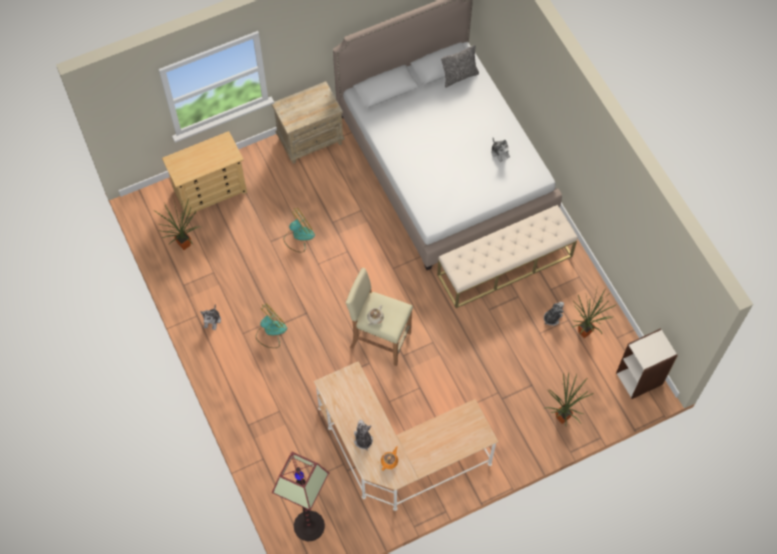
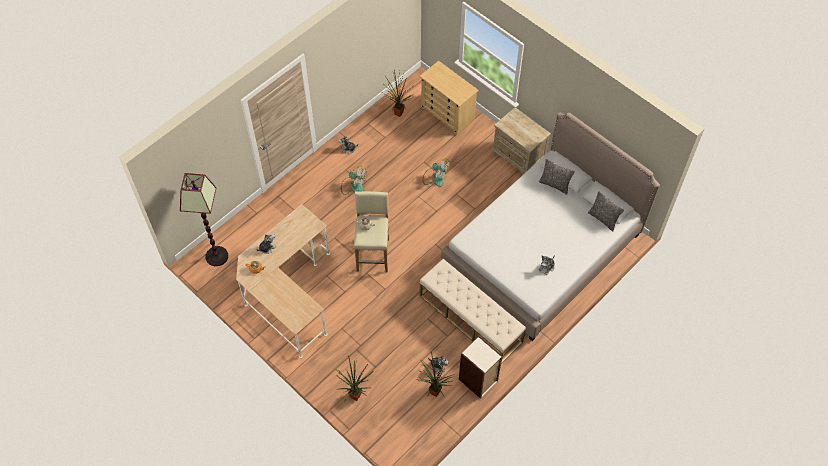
camera: 70 degrees right, 5 degrees down
(395, 105) = (554, 185): none -> pillow
(640, 378) = (411, 445): bookcase -> bookcase (478, 380)

